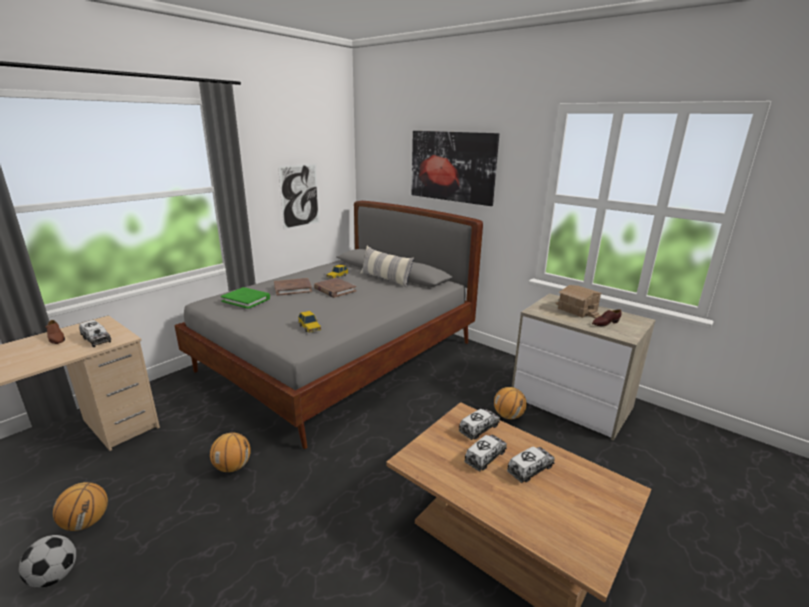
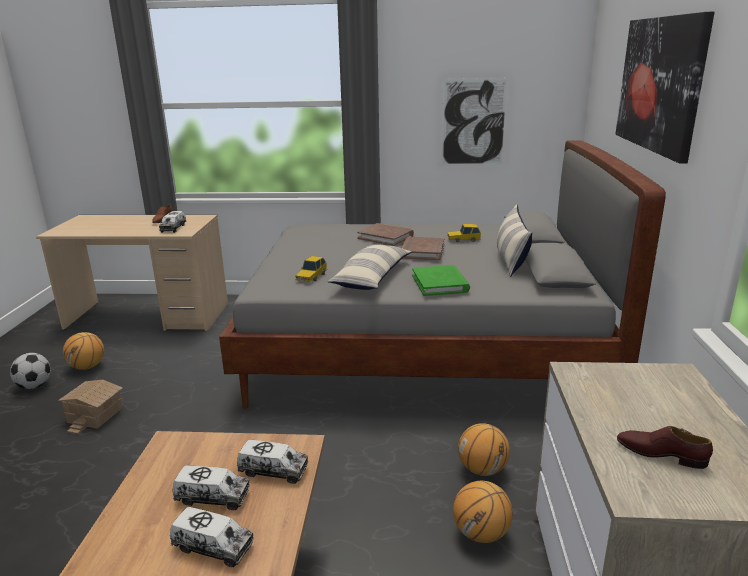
camera: 55 degrees right, 0 degrees up
(233, 466) = (188, 387): basketball -> basketball (482, 469)
(246, 300) = (325, 234): green book -> green book (440, 283)
(345, 313) = (372, 277): none -> pillow
(577, 310) = (666, 408): toy house -> toy house (94, 415)

